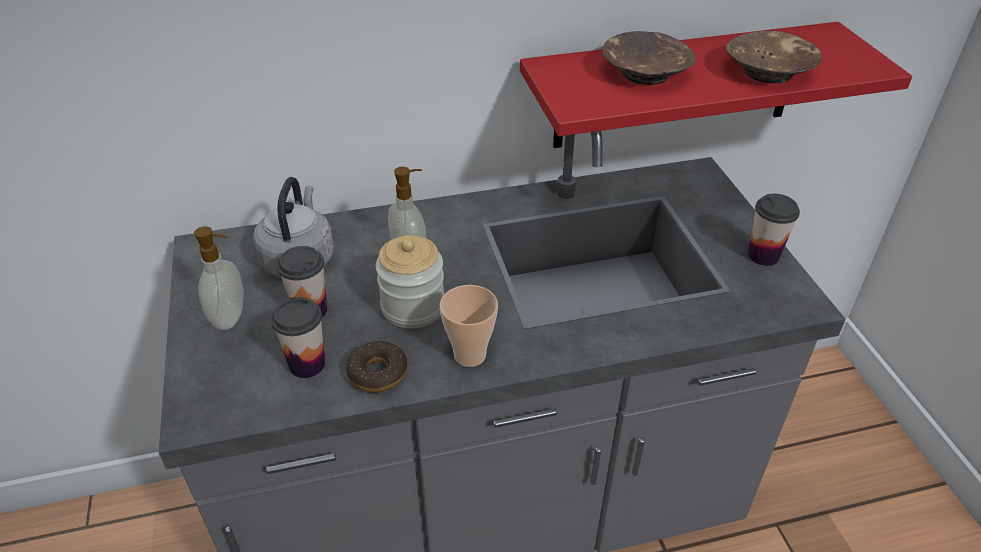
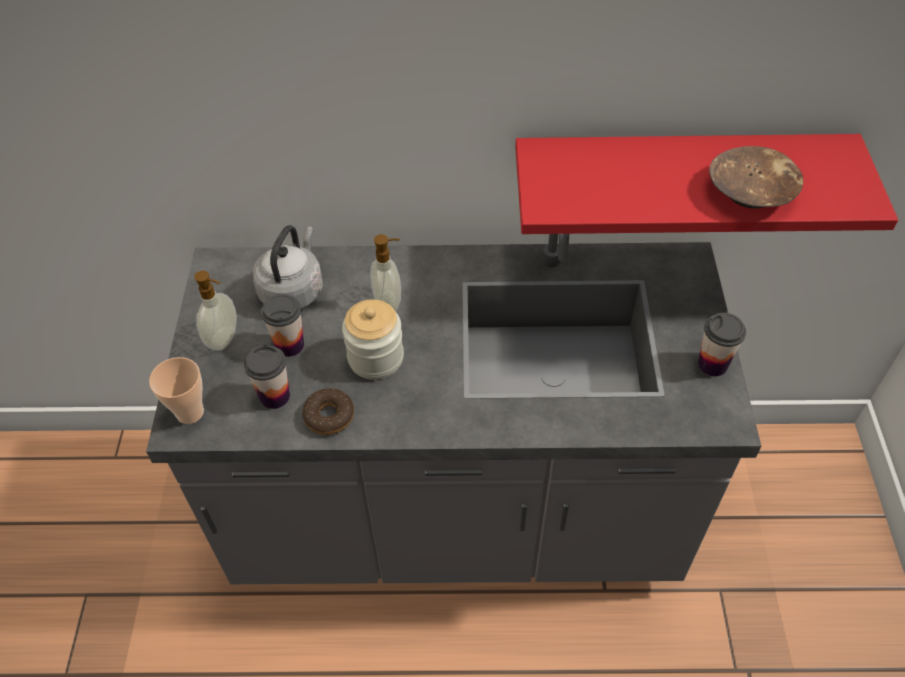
camera: 15 degrees right, 10 degrees up
(470, 355) = (409, 414): cup -> cup (190, 412)
(644, 73) = (627, 175): brown bowl -> none

